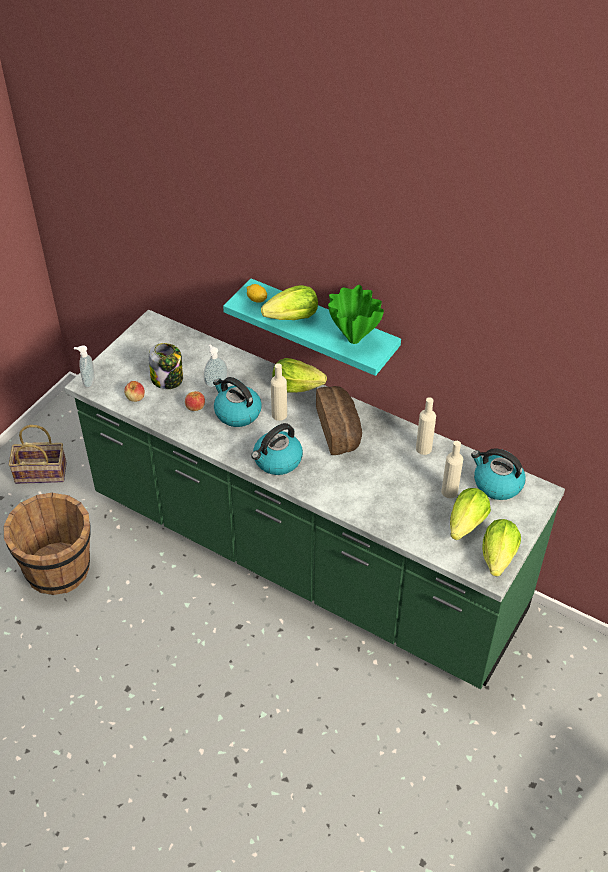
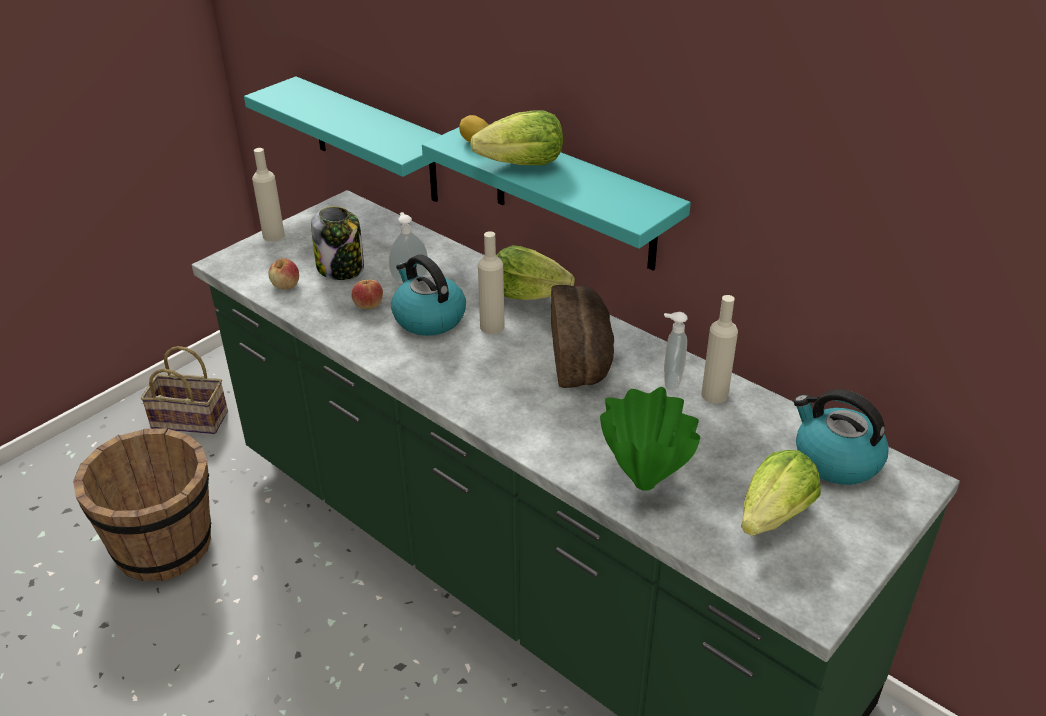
camera: 10 degrees right, 10 degrees down
(88, 382) = (227, 261): soap dispenser -> soap dispenser (670, 381)
(170, 280) = (374, 140): none -> turquoise shelf
(277, 461) = (470, 386): kettle -> none
(353, 339) = (611, 196): green vase -> green vase (643, 482)
(449, 491) = (750, 462): beige bottle -> beige bottle (273, 235)
(498, 556) = (829, 577): lettuce -> none

